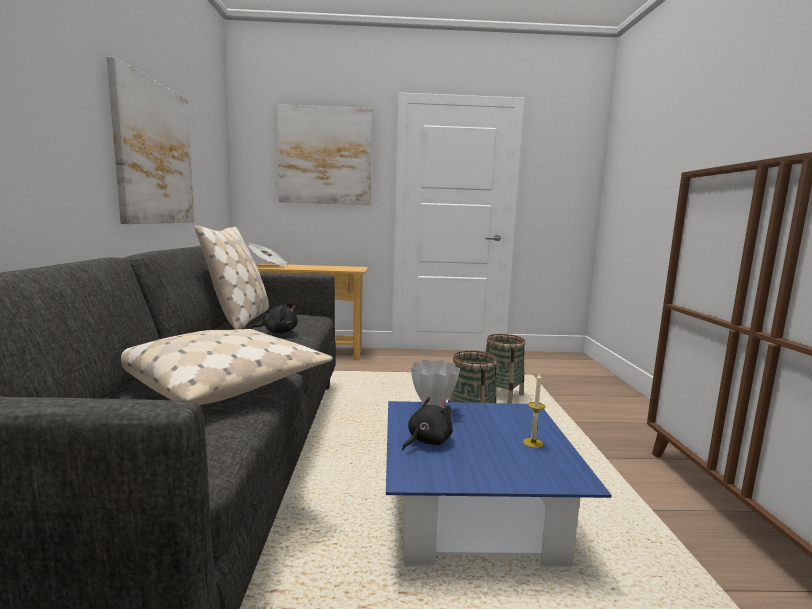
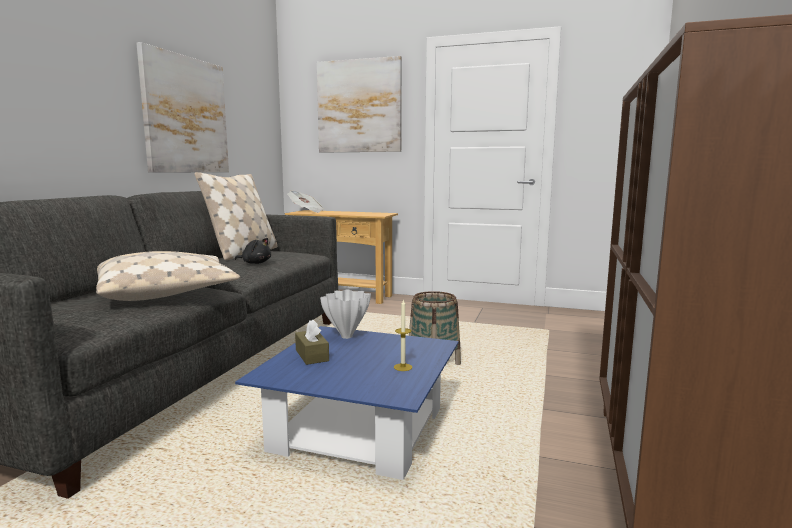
camera: 20 degrees right, 0 degrees up
(427, 441) = (312, 355): black plush toy -> brown tissue box
(501, 396) = (491, 345): basket -> none

